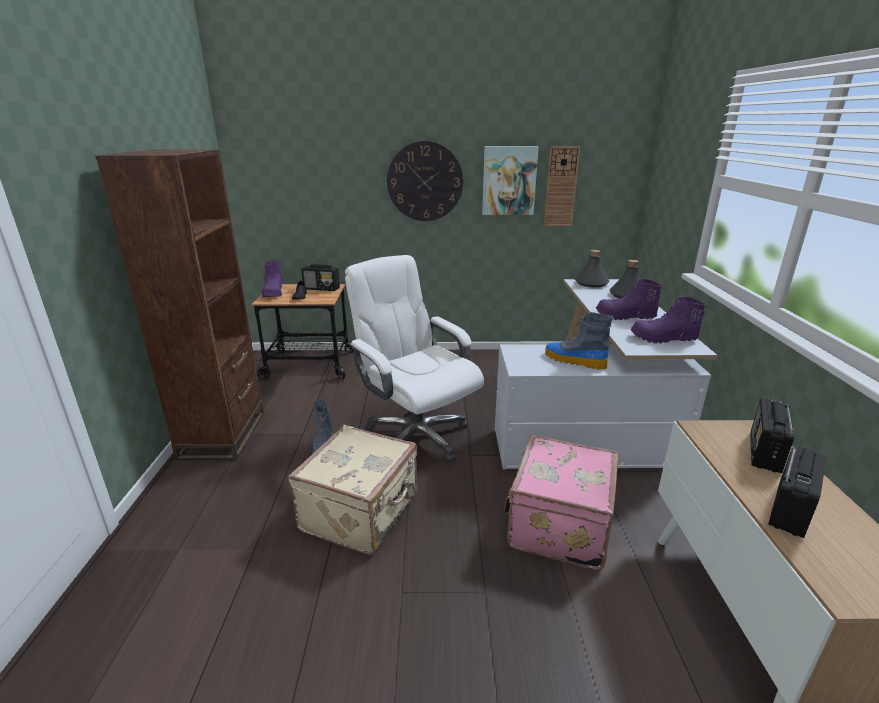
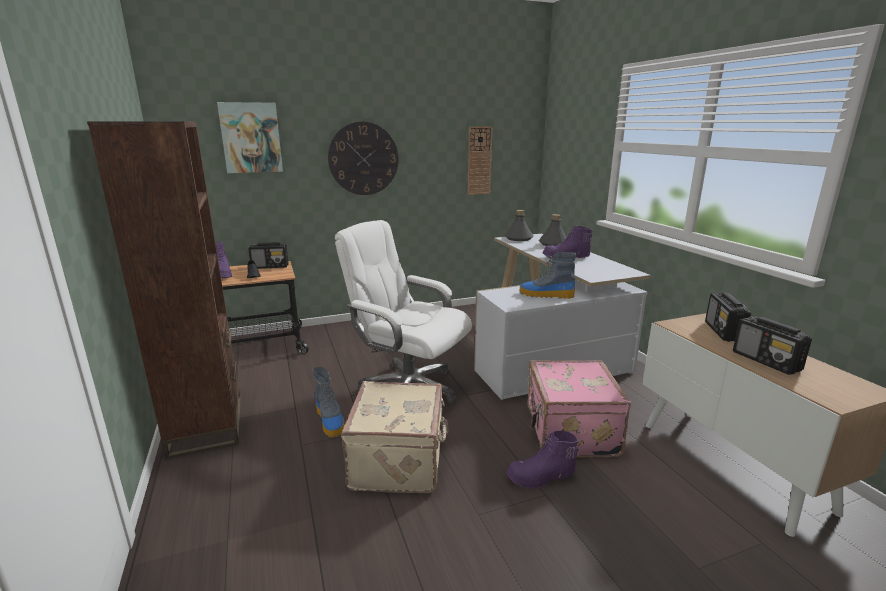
camera: 20 degrees left, 5 degrees down
(509, 181) = (437, 156): picture -> picture (251, 138)
(663, 339) = (606, 269): purple boot -> purple boot (541, 477)
(790, 509) = (766, 361): radio -> radio turned 135 degrees clockwise

